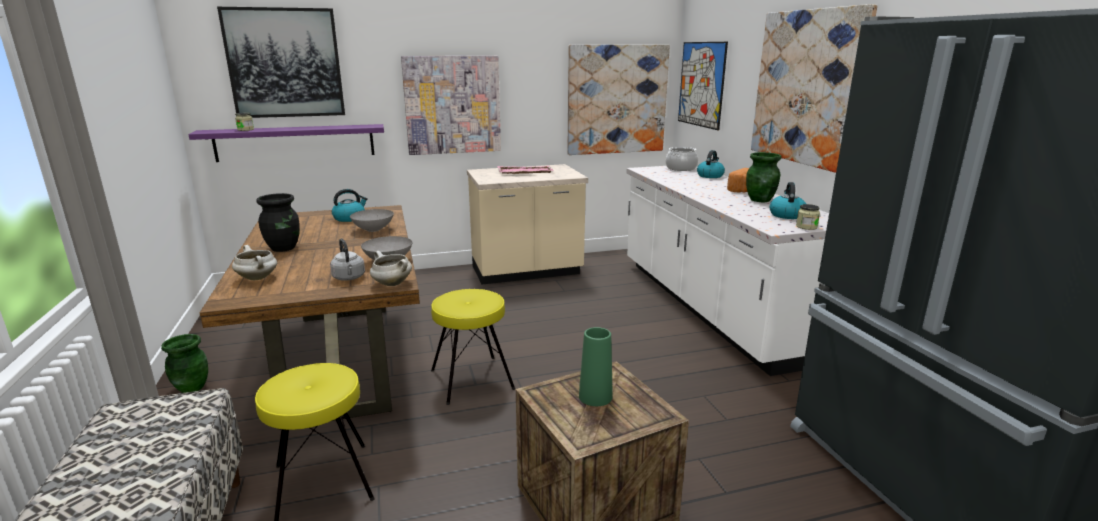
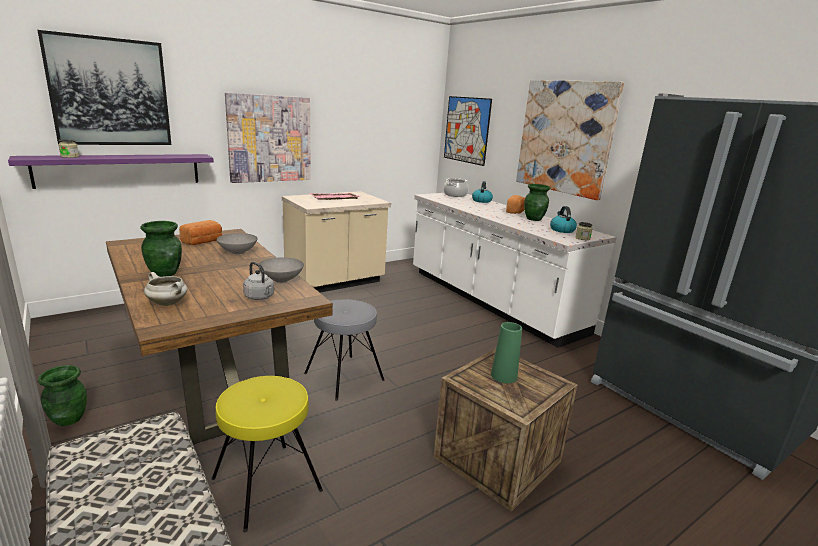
camera: 20 degrees left, 0 degrees up
(284, 248) = (165, 273): black vase -> green vase
(349, 218) = (203, 242): kettle -> bread
(391, 284) = (304, 300): white cooking pot -> none
(472, 379) = (344, 376): yellow stool -> grey stool
(617, 100) = (399, 139): picture -> none

